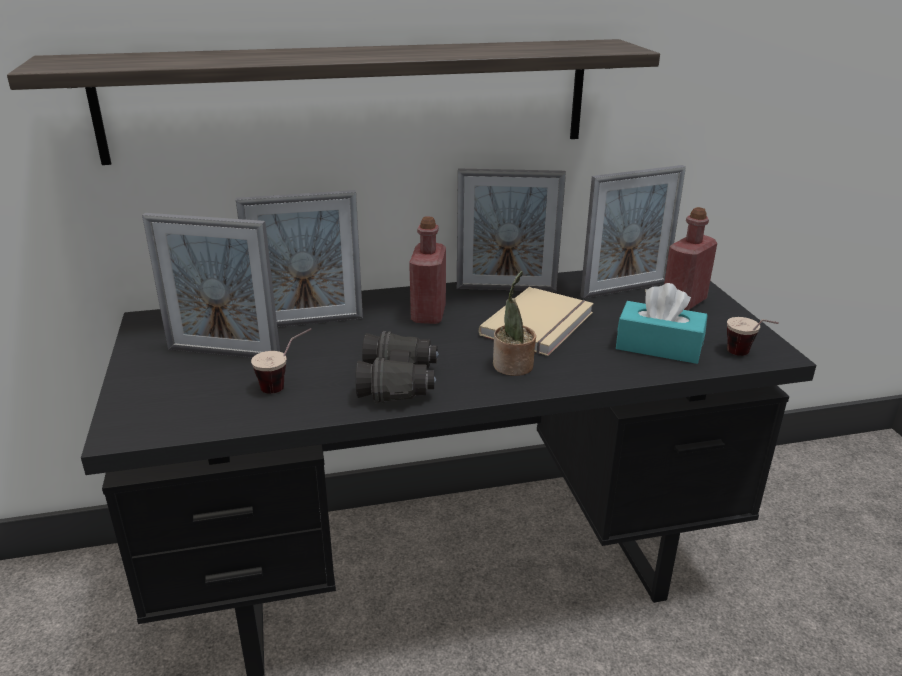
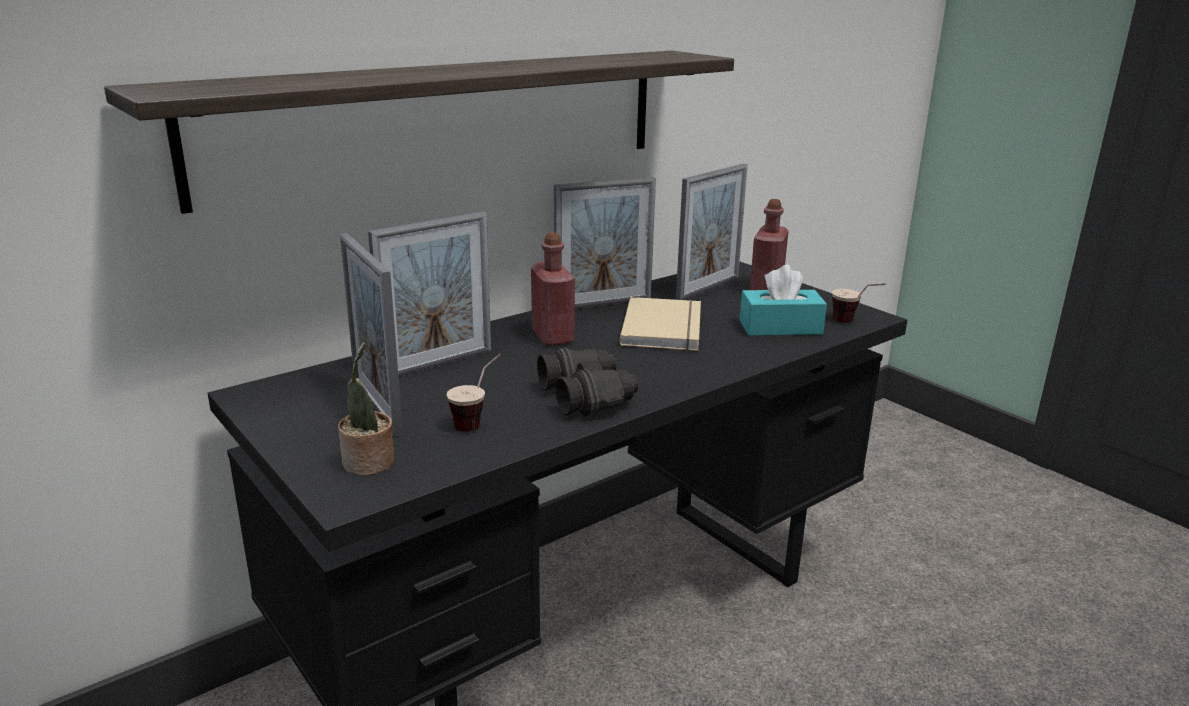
camera: 25 degrees left, 5 degrees down
(223, 353) = (377, 407): picture frame -> picture frame turned 75 degrees clockwise
(513, 367) = (677, 365): potted plant -> potted plant (369, 464)

